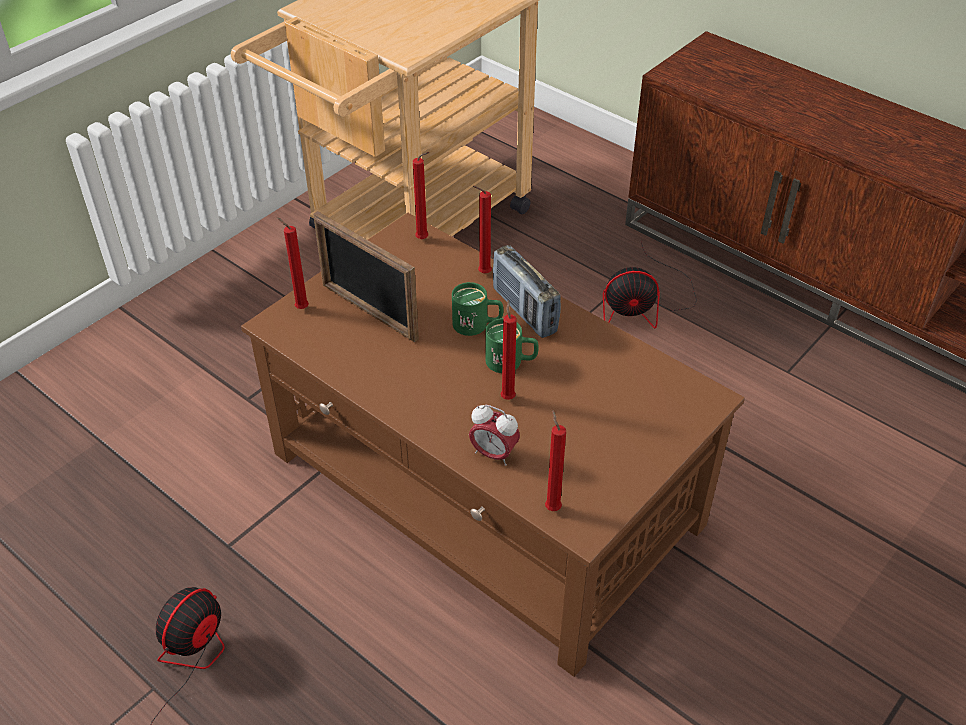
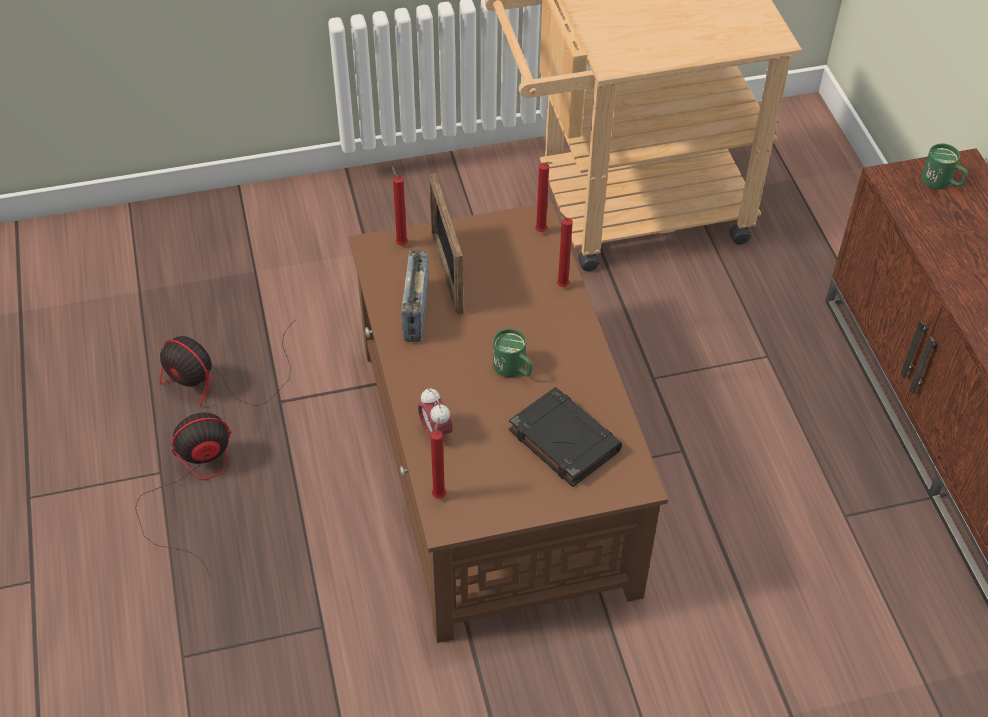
camera: 35 degrees right, 5 degrees up
(477, 325) = (517, 326): green mug -> green mug (942, 183)
(507, 396) = (486, 395): red candle -> none
(524, 311) = (563, 334): radio -> radio (416, 312)
(612, 398) = (562, 440): none -> black book
(643, 305) = (769, 385): fan -> fan (220, 380)

